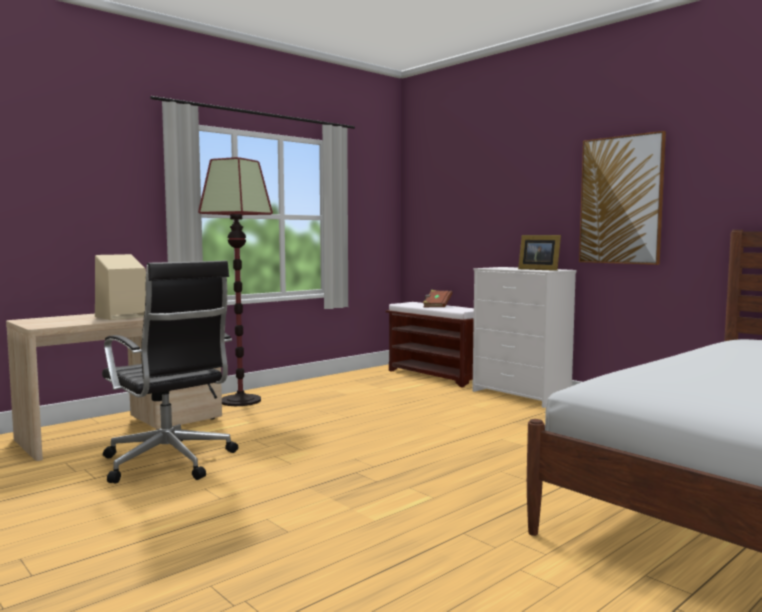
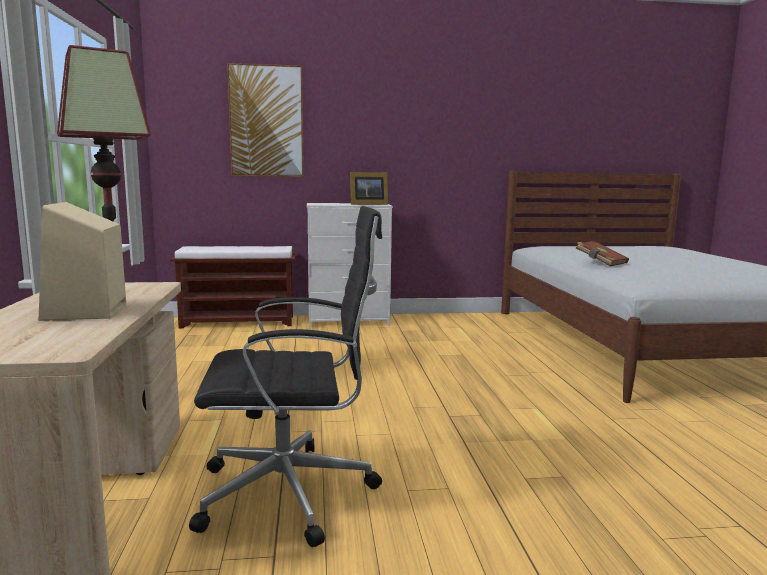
camera: 55 degrees left, 5 degrees up
(437, 306) = (234, 248): brown book -> brown book (600, 262)
(621, 200) = (423, 144): picture -> picture (266, 121)

